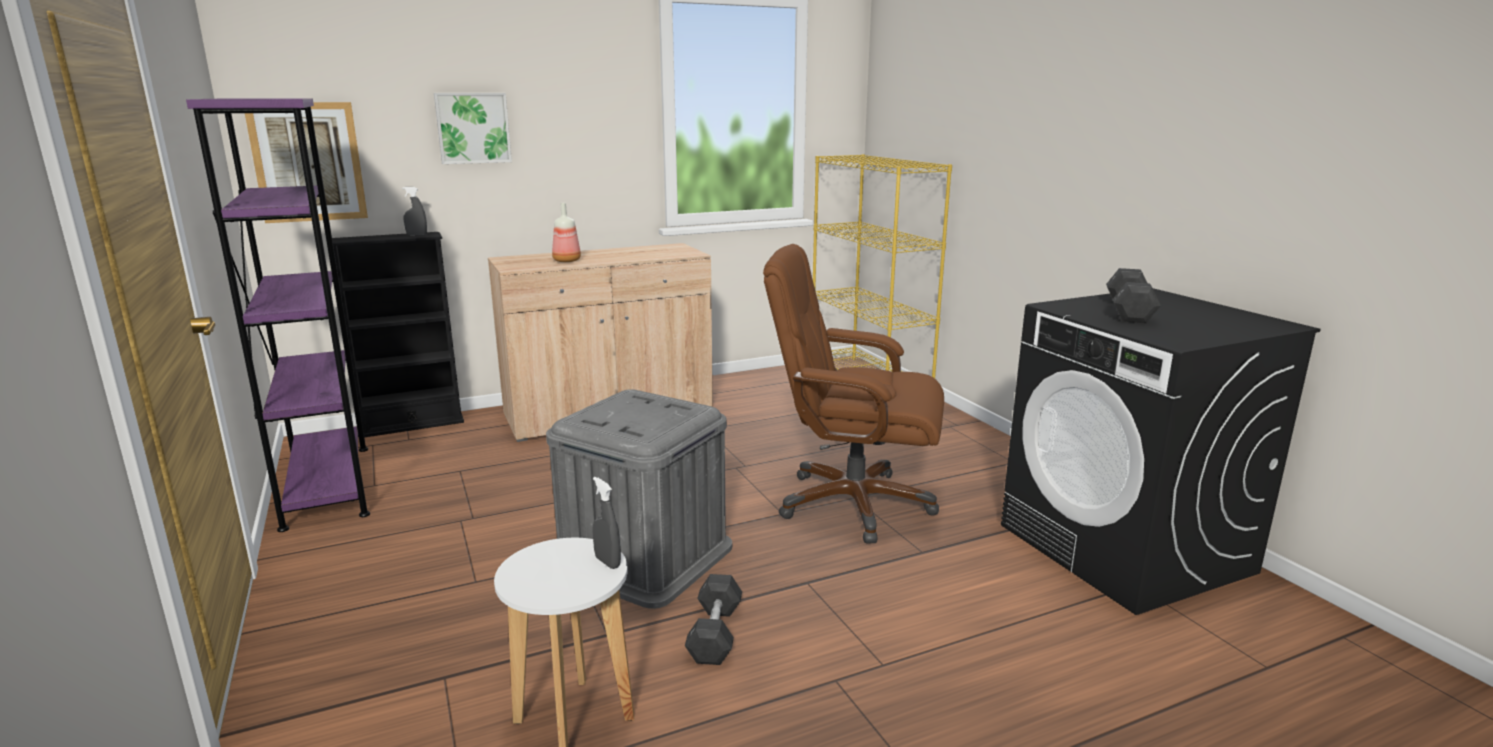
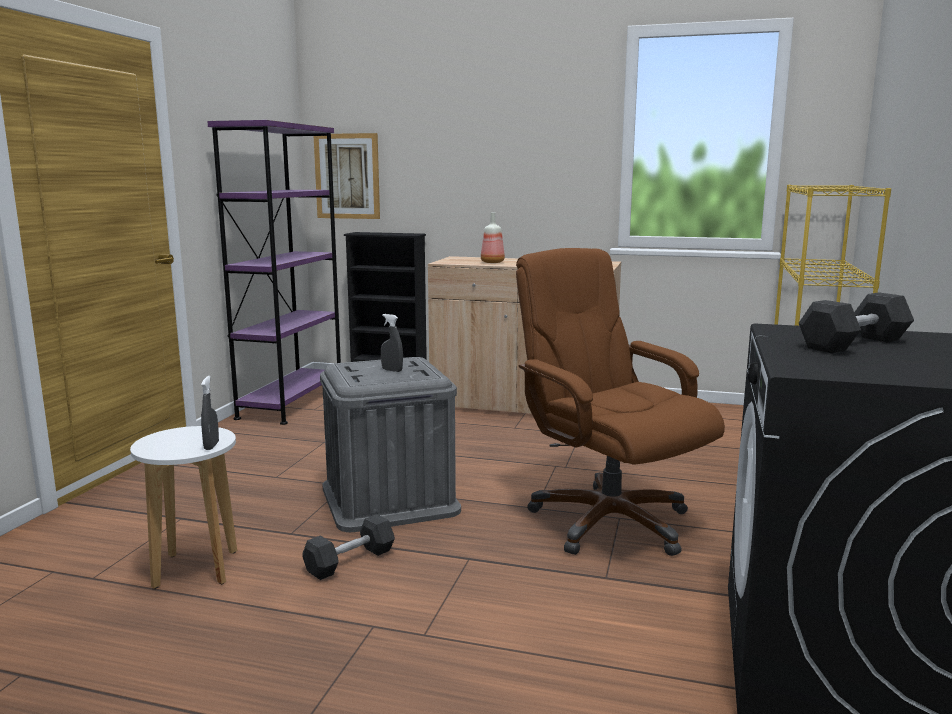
camera: 40 degrees right, 5 degrees down
(417, 235) = (403, 234): grey spray bottle -> grey spray bottle (392, 370)
(473, 128) = (458, 152): picture -> none

